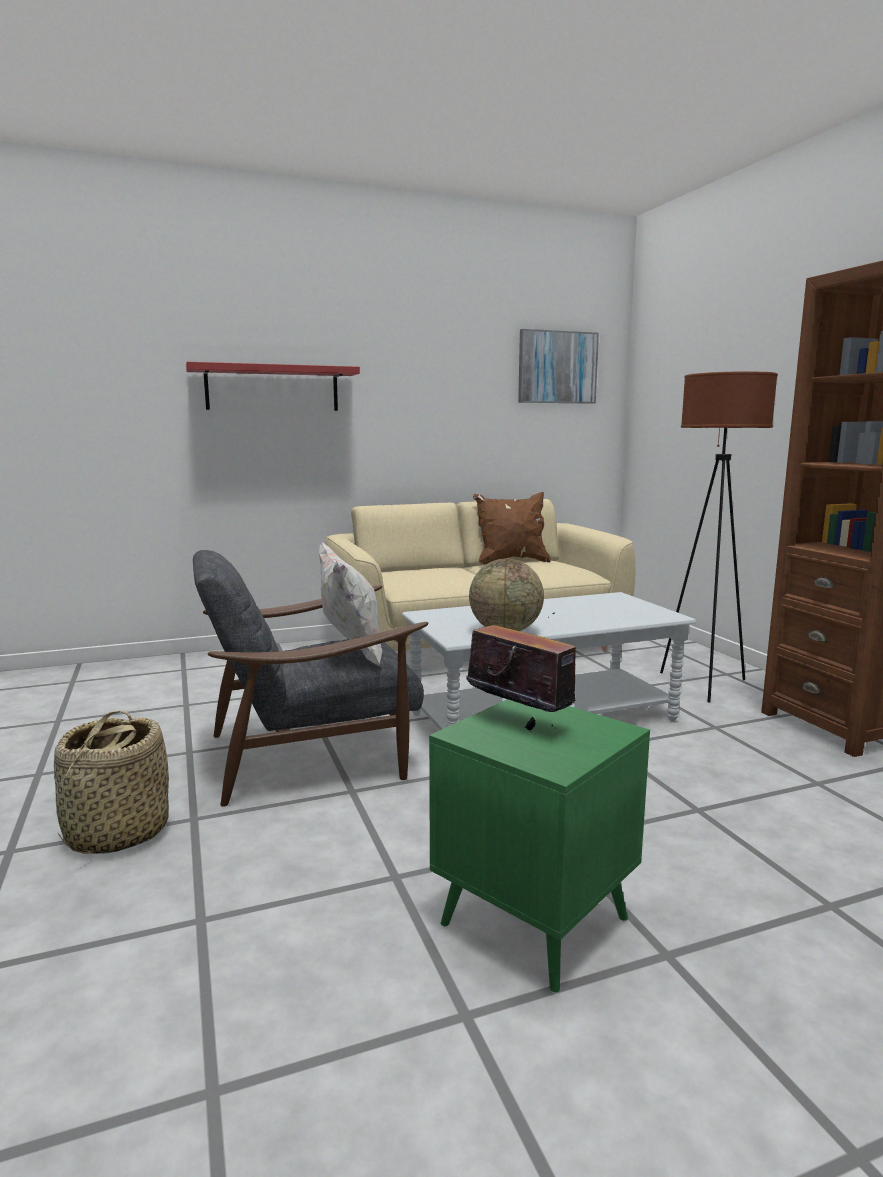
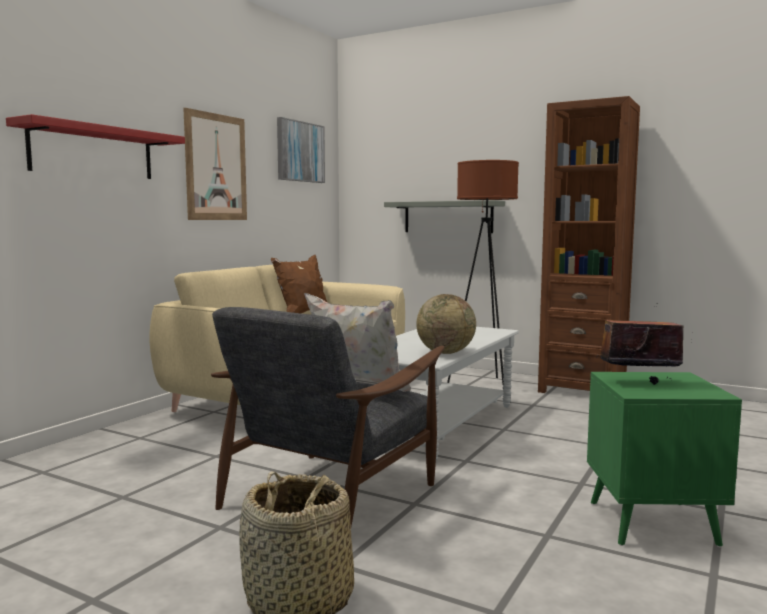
camera: 40 degrees left, 5 degrees down
(424, 394) = (216, 167): none -> picture
(727, 449) = (448, 217): none -> grey shelf

